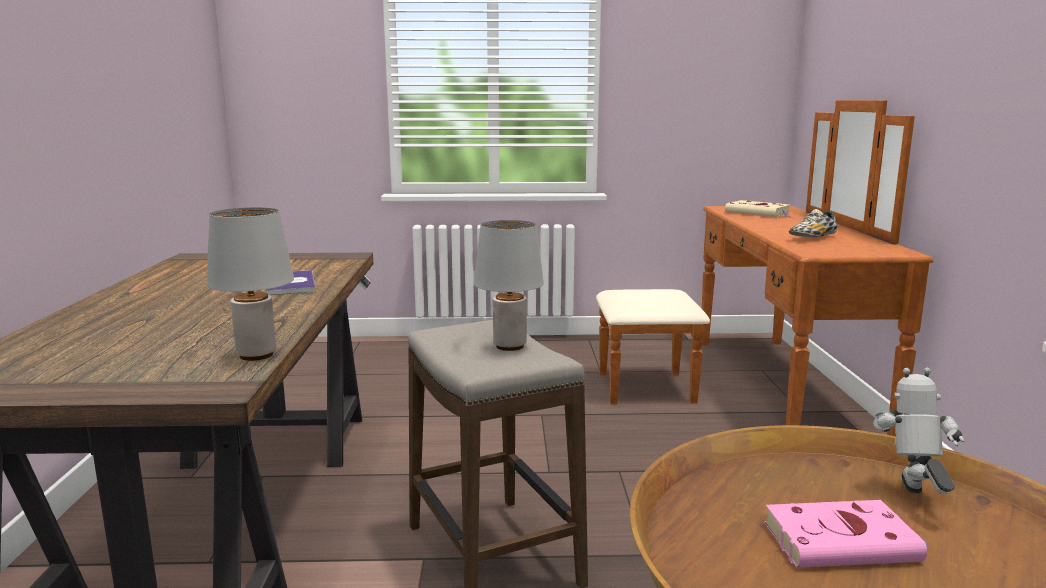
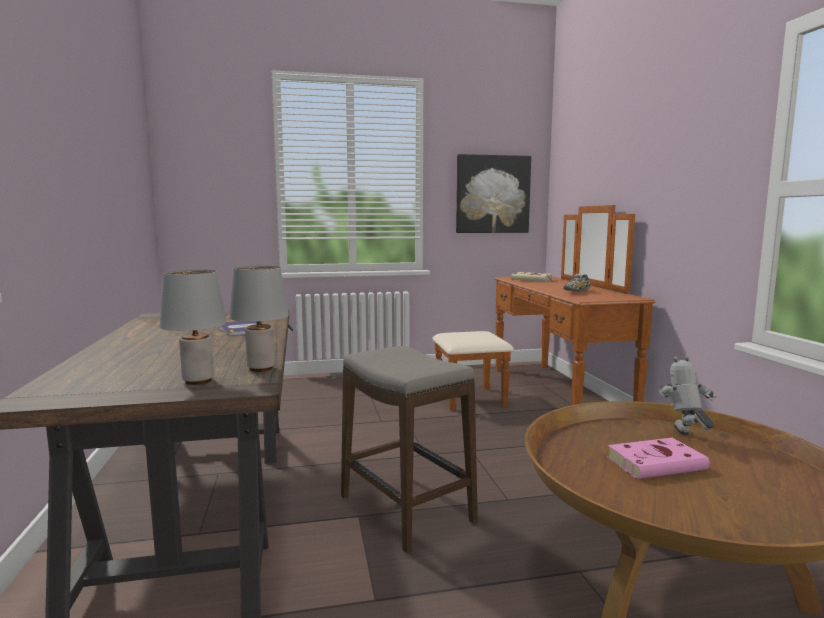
camera: 10 degrees left, 5 degrees down
(509, 346) = (418, 360): grey table lamp -> grey table lamp (197, 381)
(707, 79) = (492, 194): none -> picture

